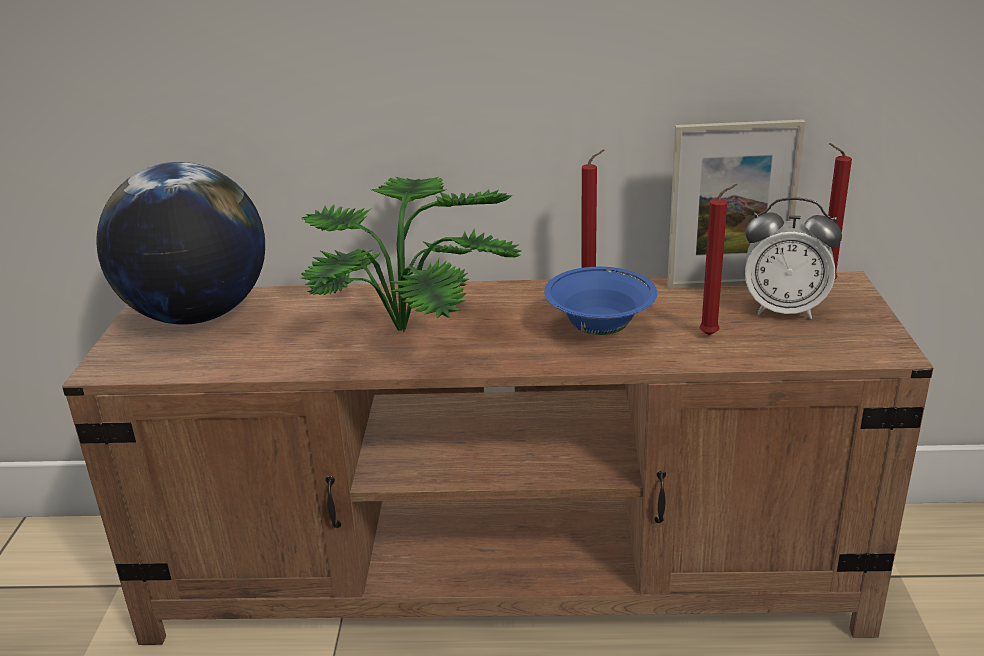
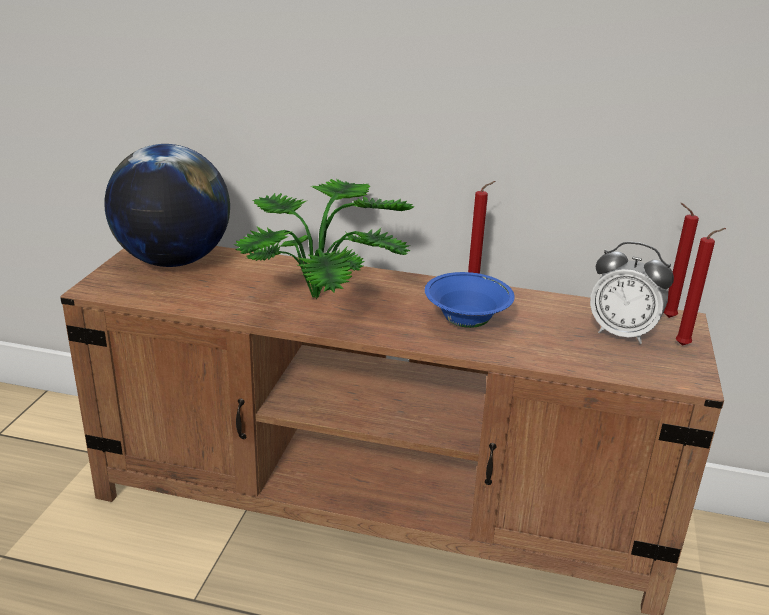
camera: 10 degrees right, 0 degrees up
(712, 335) = (553, 342): red candle -> red candle (685, 346)
(727, 284) = (585, 304): picture frame -> none

